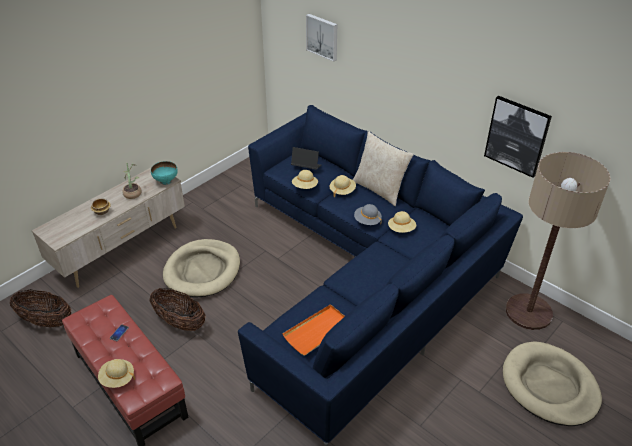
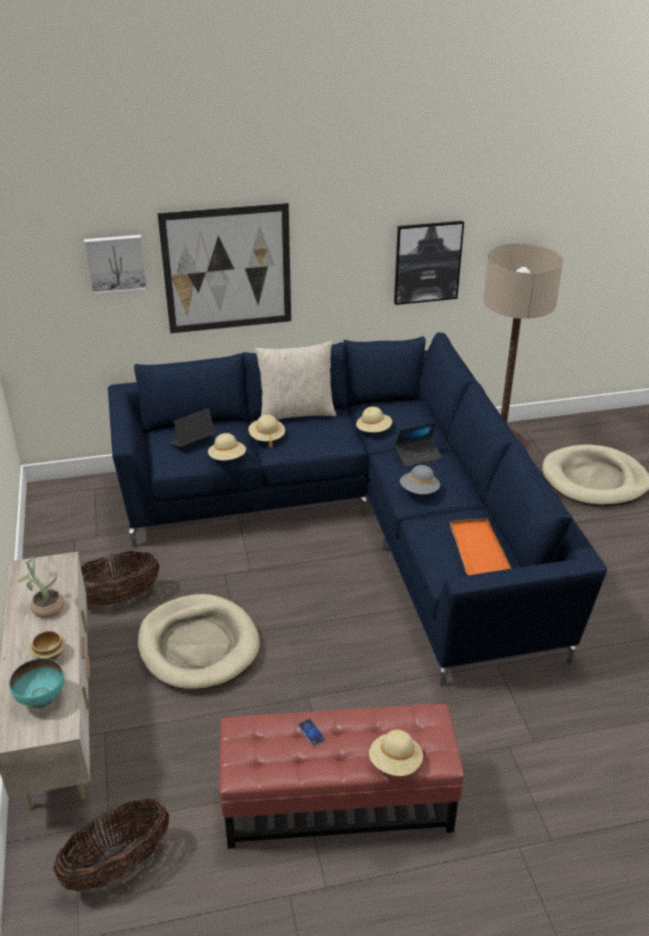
camera: 55 degrees left, 5 degrees down
(166, 181) = (62, 565): turquoise bowl -> turquoise bowl (42, 698)
(180, 322) = (271, 706): basket -> basket (118, 597)
(367, 221) = (337, 444): grey hat -> grey hat (419, 491)
(381, 71) = (227, 269): none -> picture
(391, 260) = (418, 456): none -> laptop

